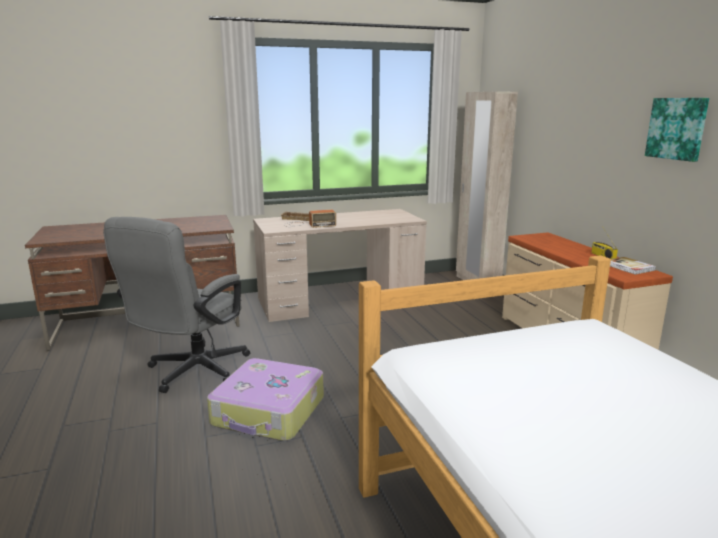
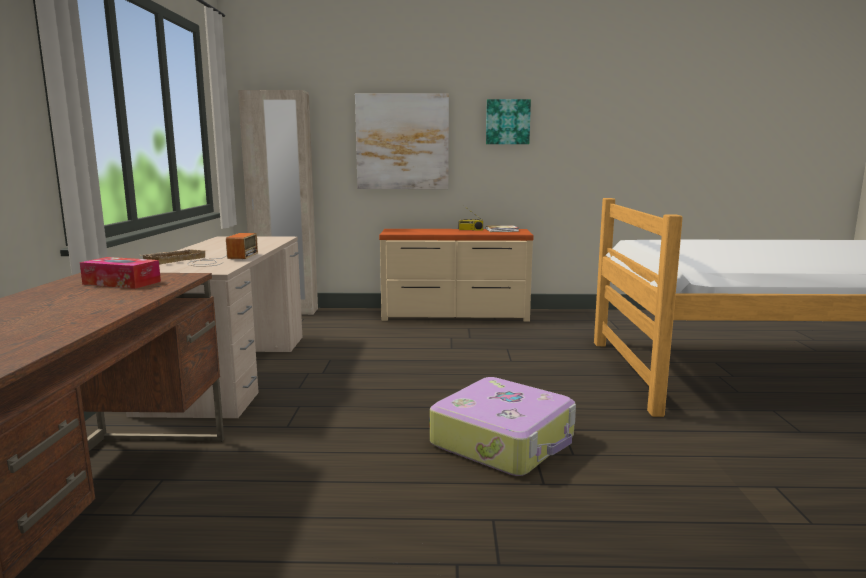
camera: 70 degrees left, 5 degrees down
(191, 373) = (355, 487): grey office chair -> none
(199, 223) = (122, 283): none -> tissue box
(575, 144) = (402, 142): none -> picture

